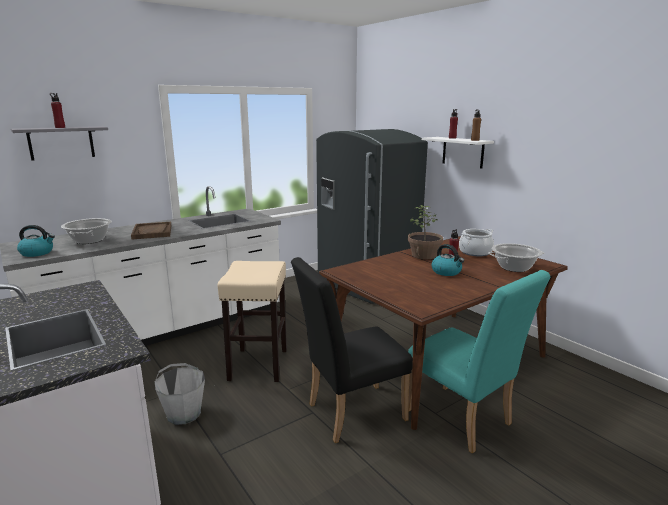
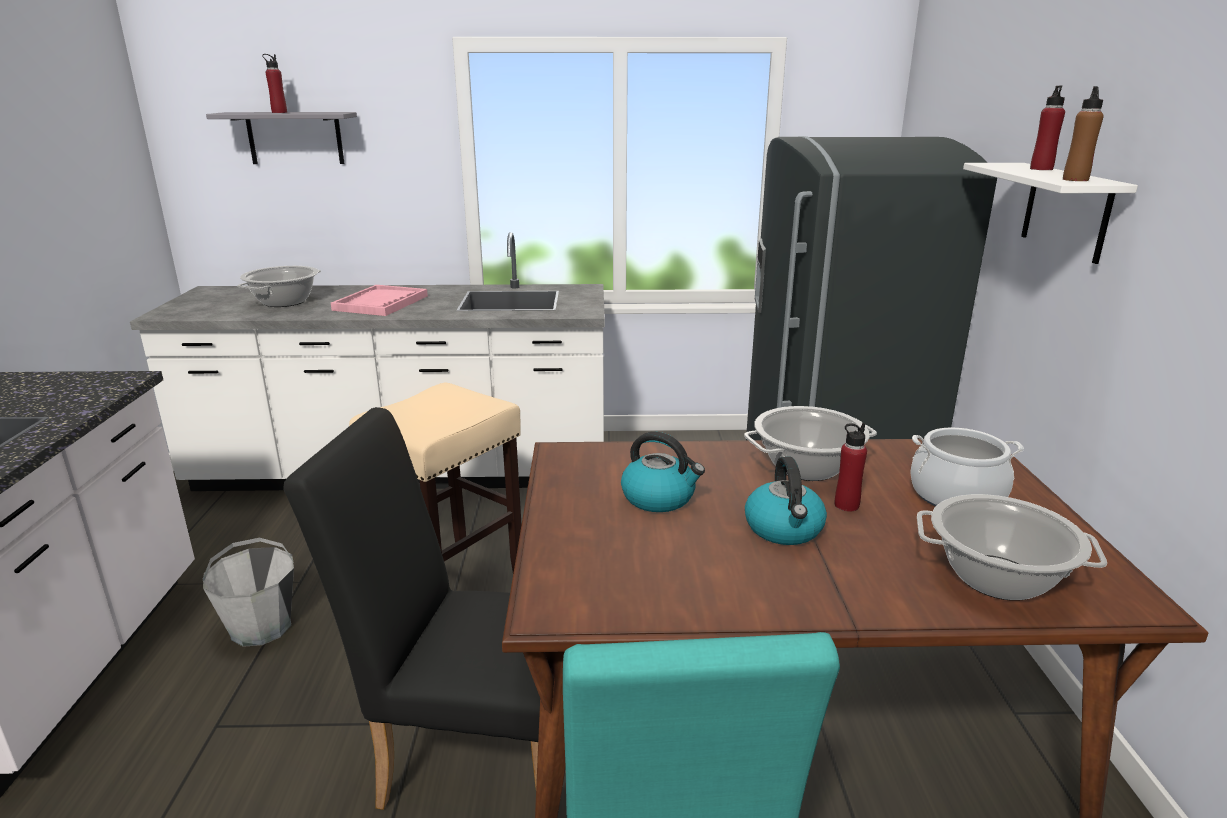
camera: 35 degrees right, 5 degrees up
(37, 253) = (197, 309): kettle -> kettle (659, 498)
(152, 232) = (381, 303): brown tray -> pink tray
(424, 255) = (806, 467): potted plant -> cooking pot

